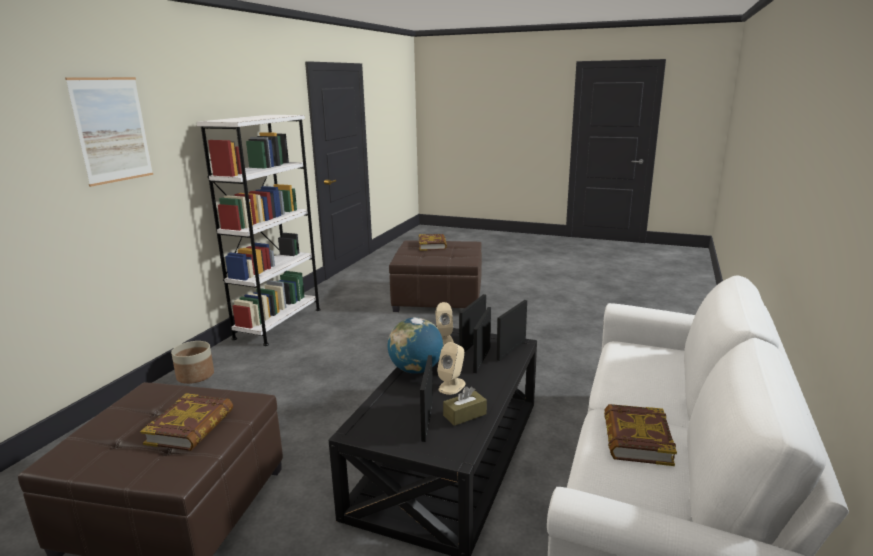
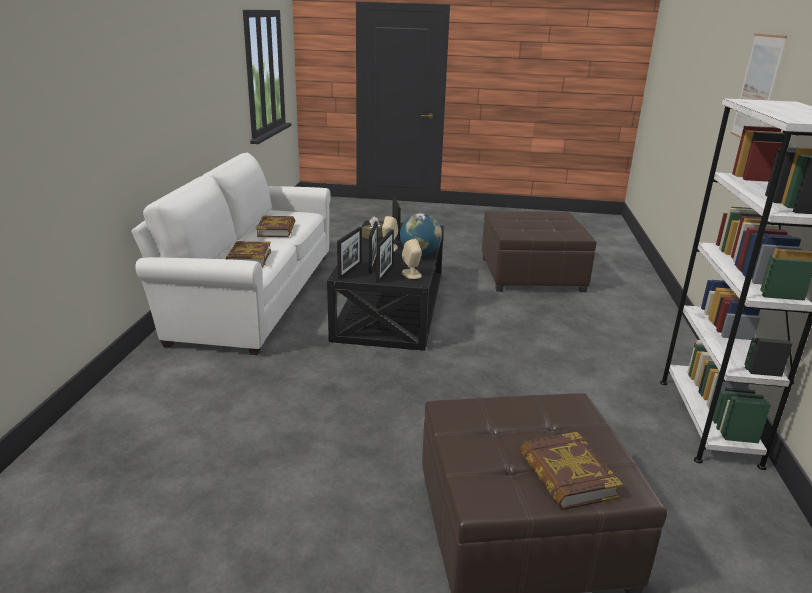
camera: 165 degrees right, 5 degrees up
(191, 427) = (522, 224): book -> book (248, 258)
(195, 376) = (667, 341): planter -> none

